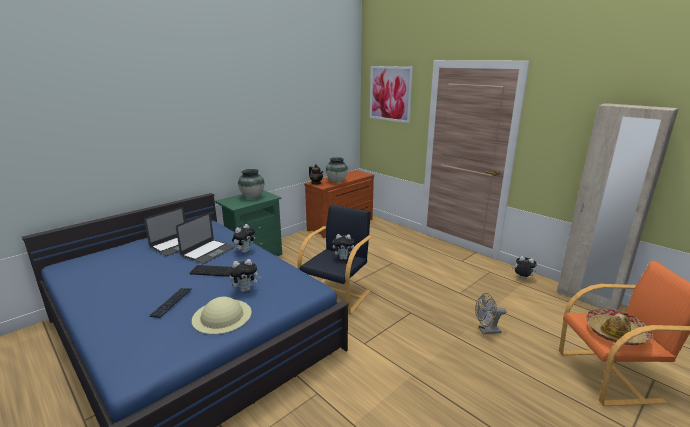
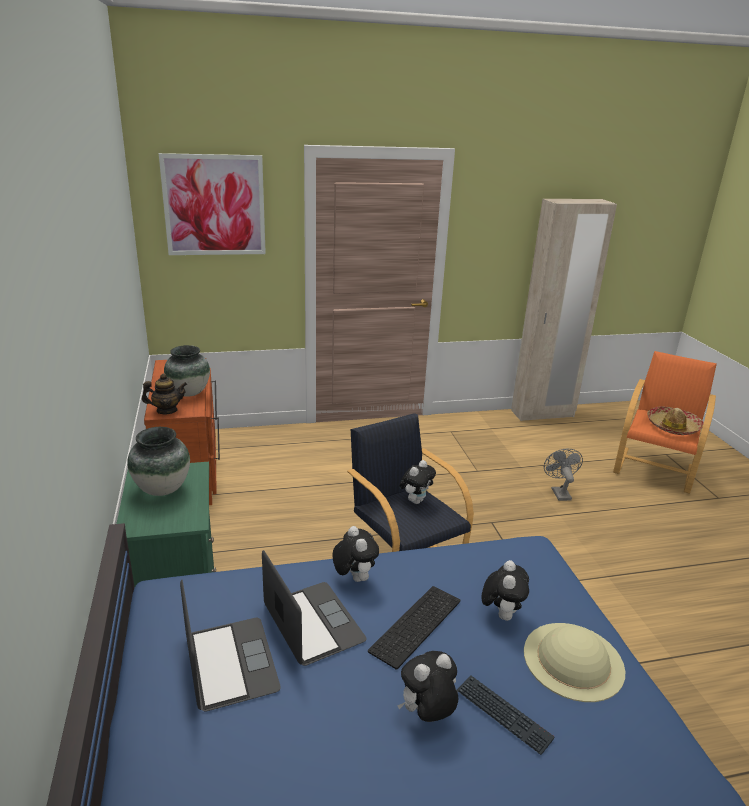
camera: 60 degrees left, 5 degrees up
(486, 331) = (559, 492): grey fan -> grey fan turned 150 degrees clockwise
(522, 278) = (481, 422): plush toy -> plush toy (426, 714)

